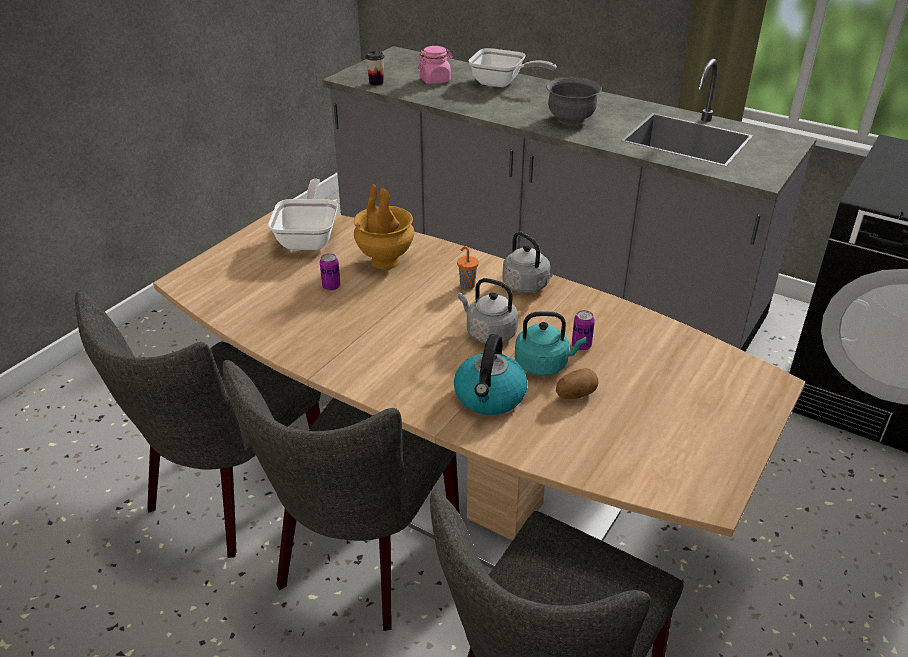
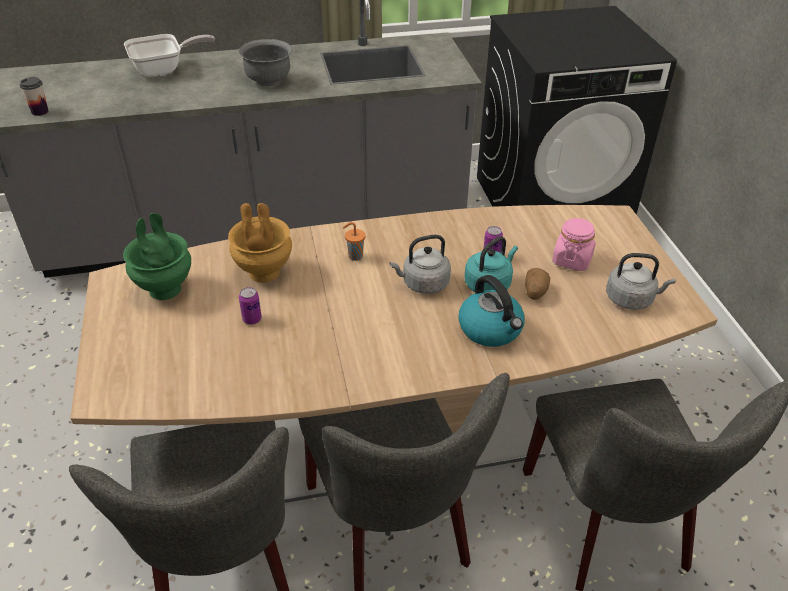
camera: 45 degrees left, 5 degrees up
(309, 238) = (165, 289): frying pan -> green vase
(435, 80) = (96, 88): pink jar -> pink jar (572, 260)
(527, 286) = (397, 233): grey kettle -> grey kettle (631, 299)

